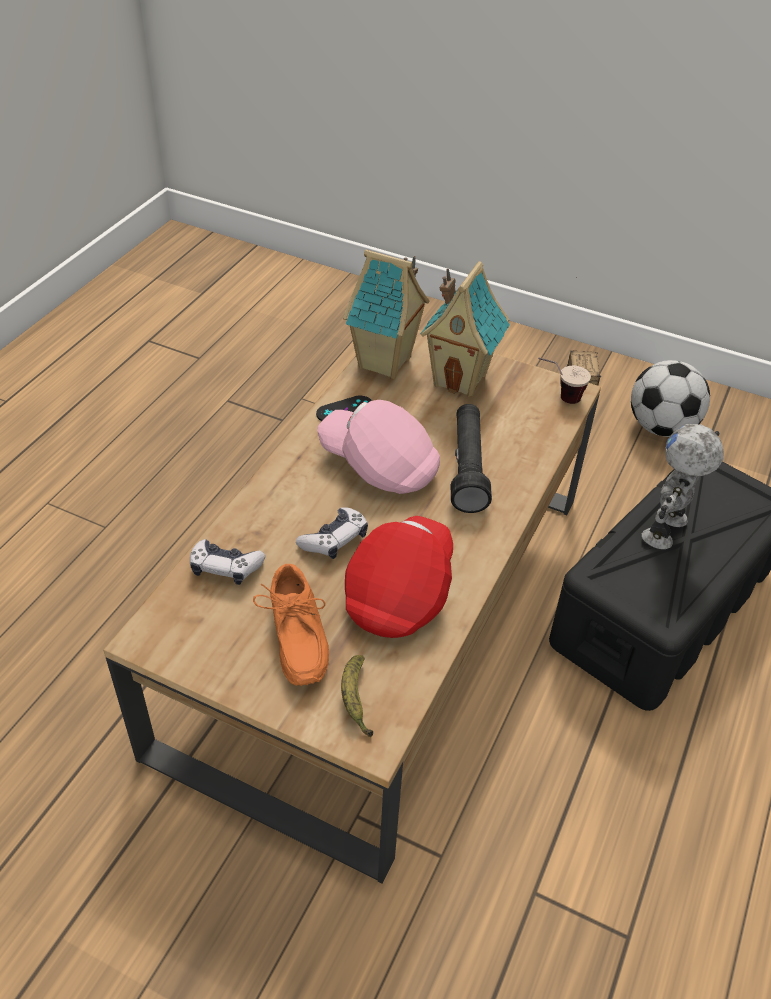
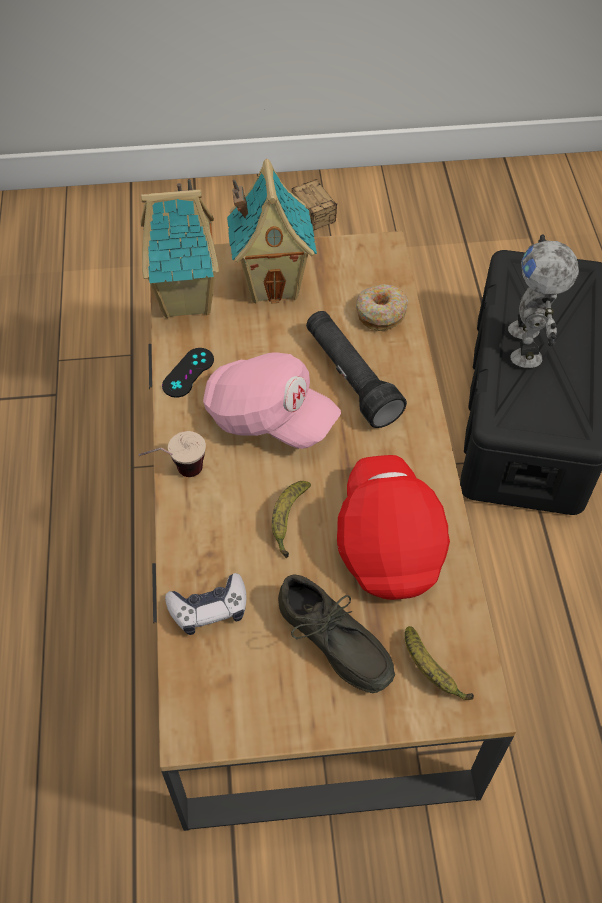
camera: 30 degrees left, 10 degrees up
(293, 639) = (331, 645): orange shoe -> grey shoe
(334, 540) = (288, 520): game controller -> banana
(379, 465) = (269, 417): pink cap -> pink cap turned 150 degrees counterclockwise
(531, 434) = (380, 313): none -> donut
(558, 398) = (375, 261): cup -> cup (176, 474)
(660, 427) = (413, 231): football -> none

